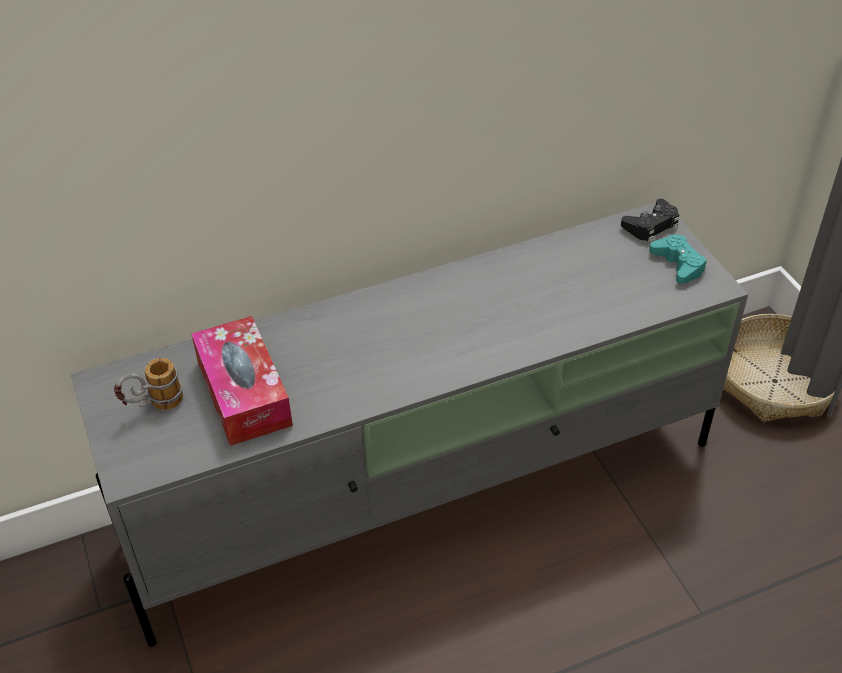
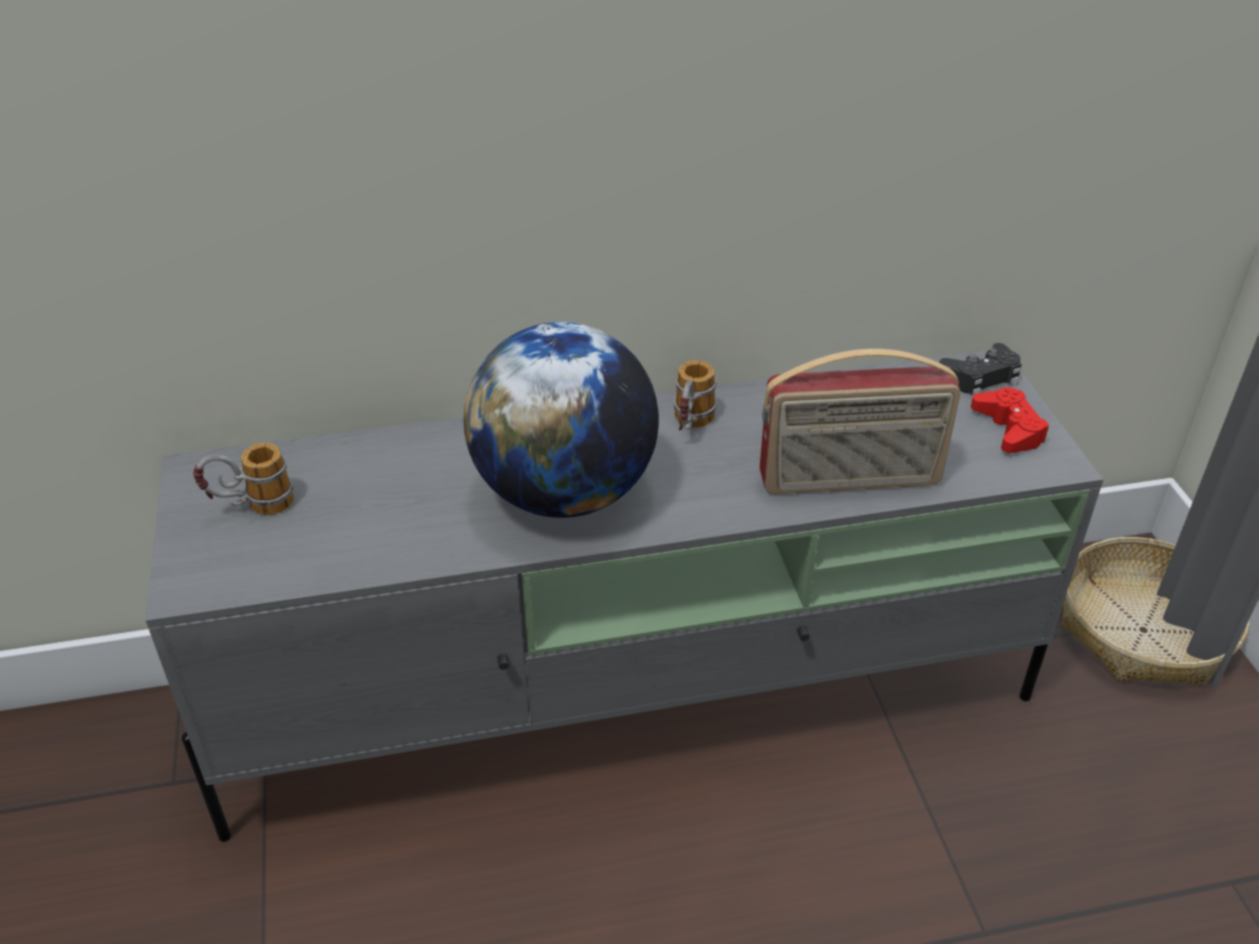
camera: 10 degrees right, 5 degrees down
(243, 392) = (373, 508): tissue box -> none
(379, 360) = (565, 493): none -> globe
(455, 295) = (690, 427): none -> mug
(577, 320) = (850, 481): none -> radio
(678, 264) = (1009, 428): turquoise game controller -> red game controller

